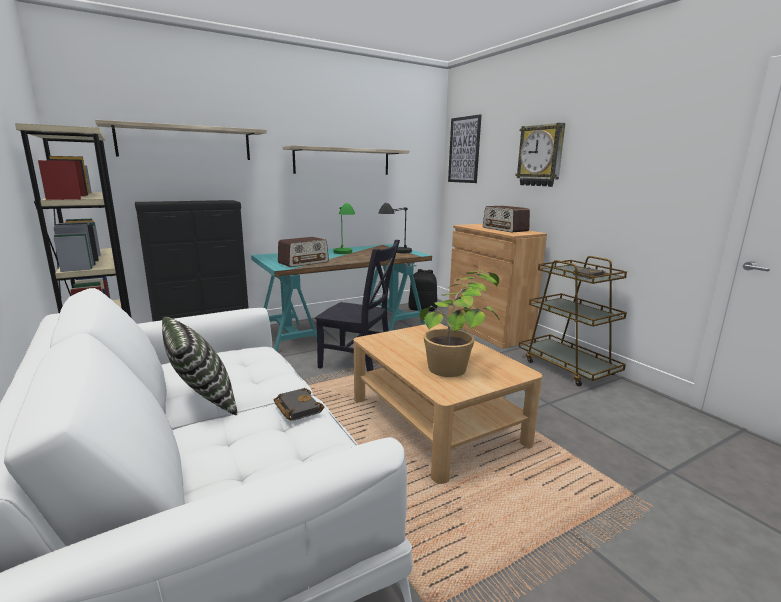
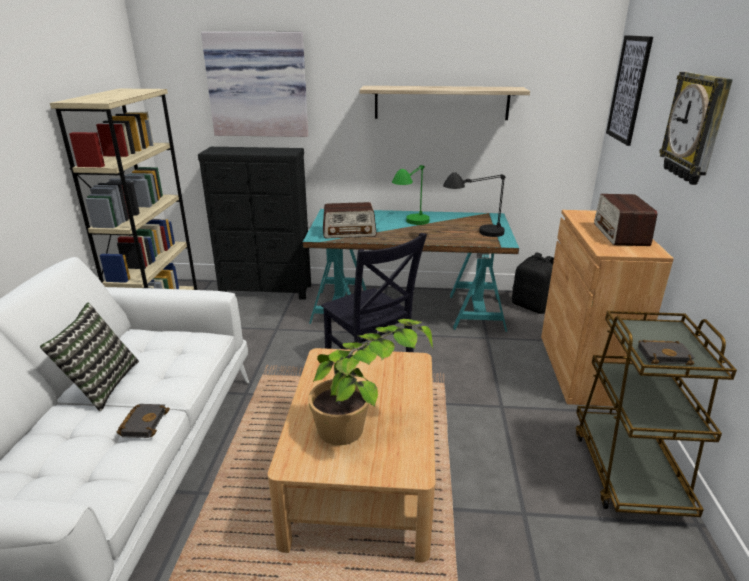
camera: 35 degrees right, 10 degrees up
(185, 143) = (258, 85): shelf -> picture

